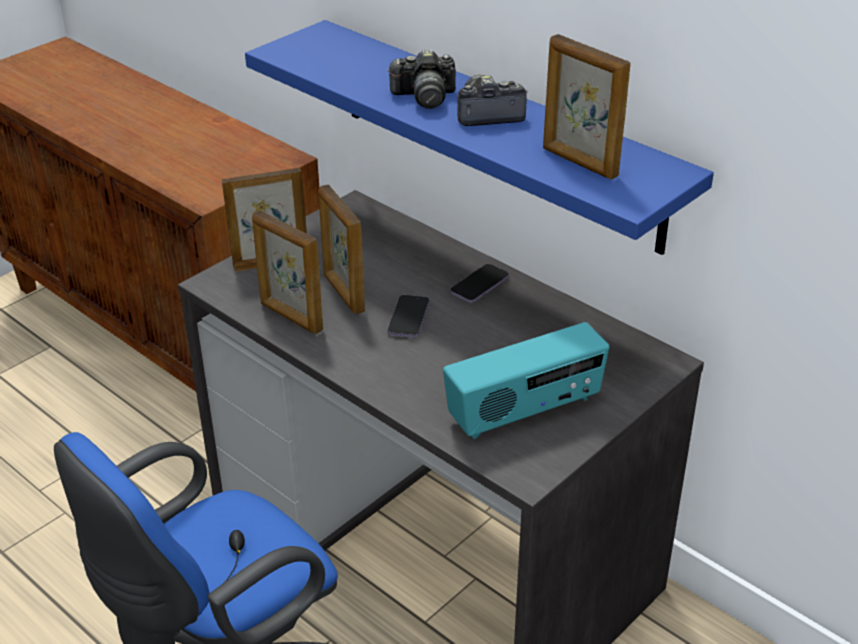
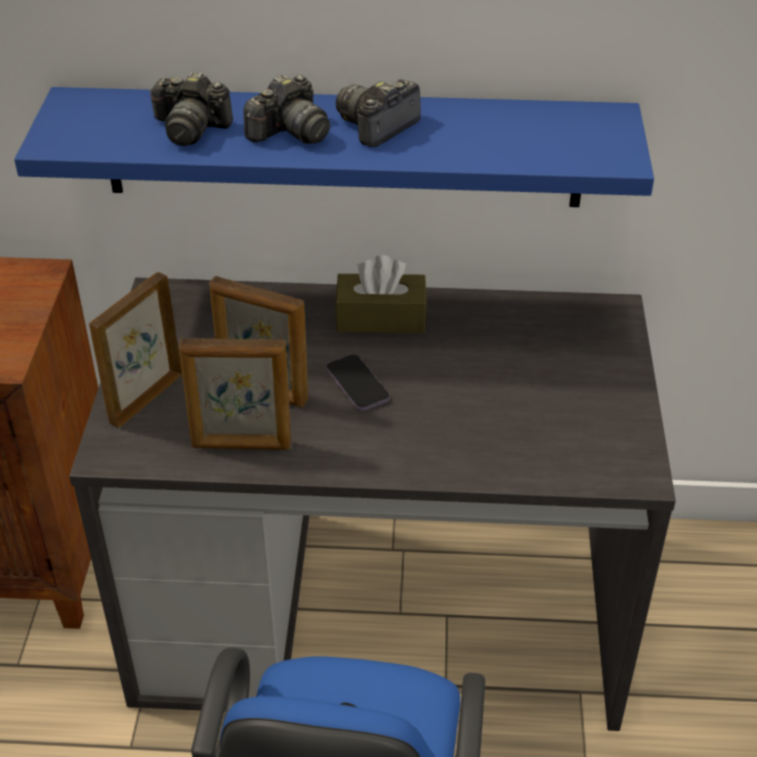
camera: 40 degrees left, 5 degrees up
(367, 72) = (190, 129): none -> camera
(479, 285) = (381, 318): phone -> brown tissue box
(525, 412) = (566, 418): radio -> none
(579, 162) = (526, 141): picture frame -> none

